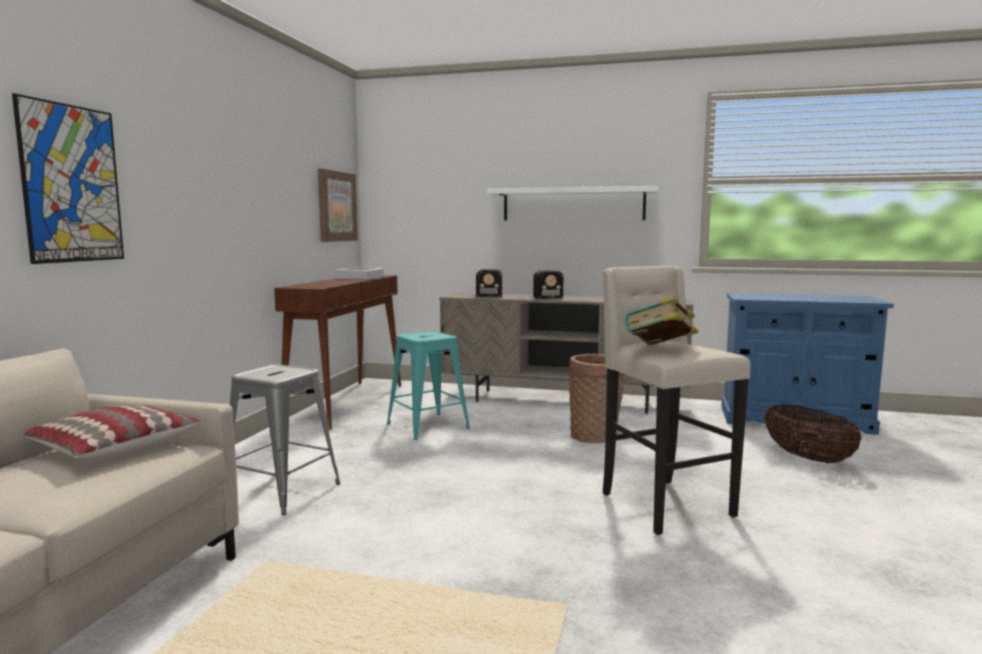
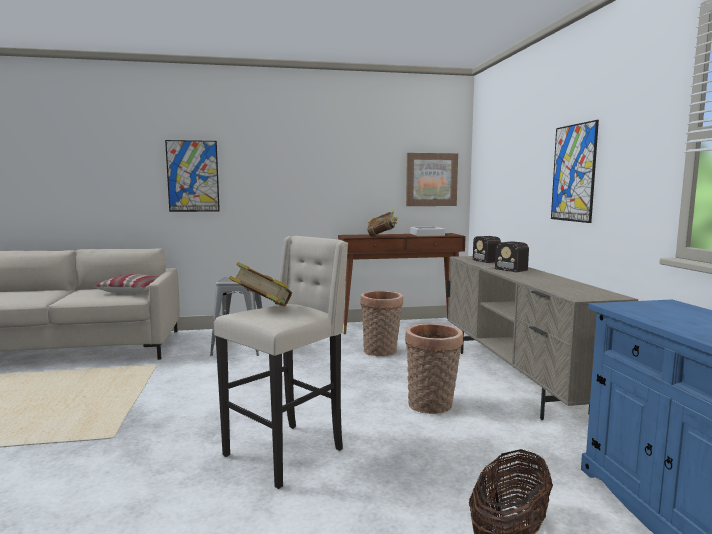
camera: 65 degrees right, 0 degrees up
(337, 283) = (382, 236): none -> book
(427, 426) = (381, 352): turquoise stool -> basket
(573, 204) = (573, 173): white shelf -> picture

